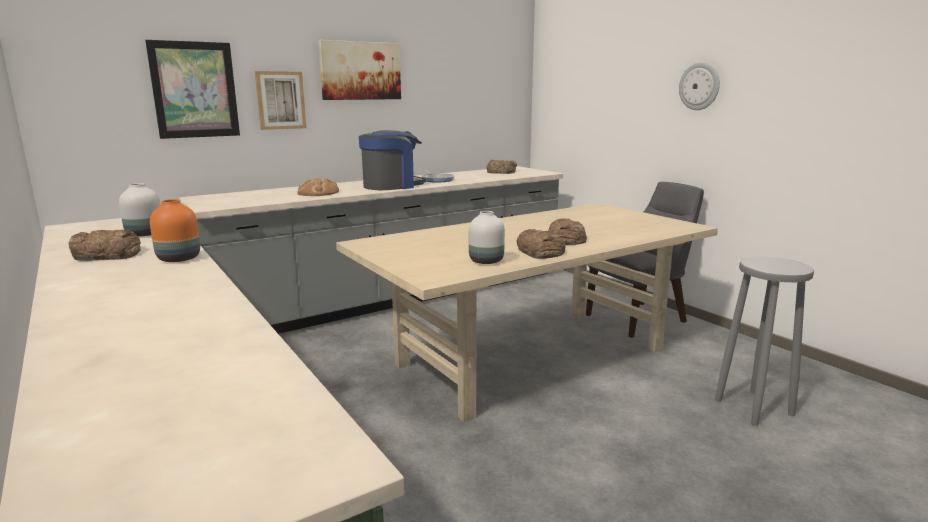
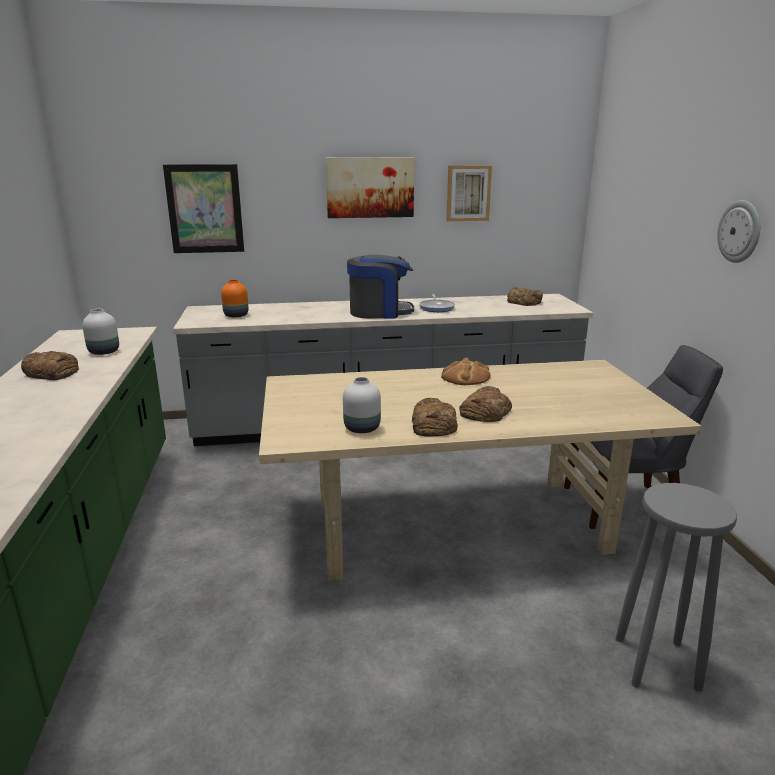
camera: 25 degrees right, 5 degrees up
(180, 259) = (87, 388): orange vase -> orange vase (236, 315)
(280, 100) = (284, 218): picture -> picture (468, 193)
(318, 193) = (300, 314): bread -> bread (465, 377)

